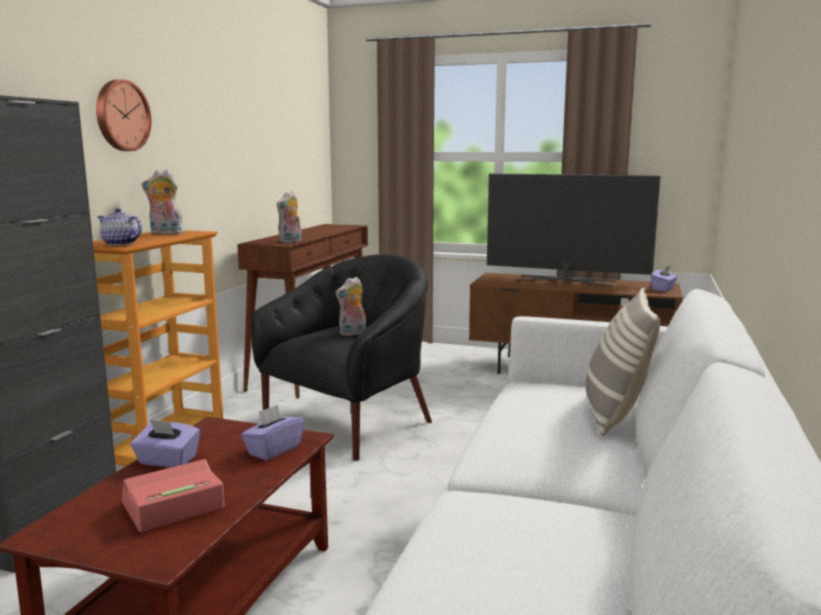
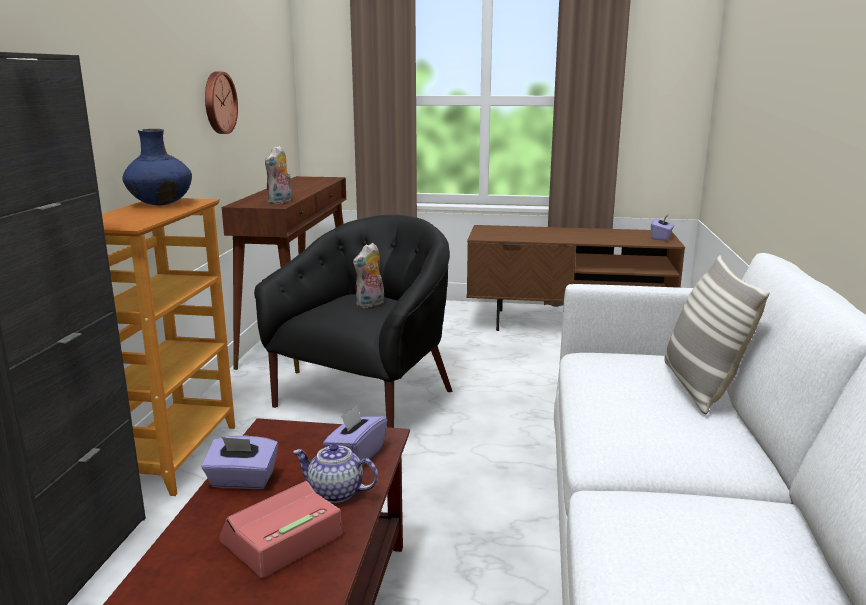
camera: 10 degrees left, 5 degrees up
(120, 244) = (123, 222): teapot -> teapot (335, 493)
(121, 115) = (101, 65): wall clock -> wall clock (218, 103)
(165, 233) = (161, 204): plush toy -> blue vase
(566, 280) = (561, 231): television -> none

